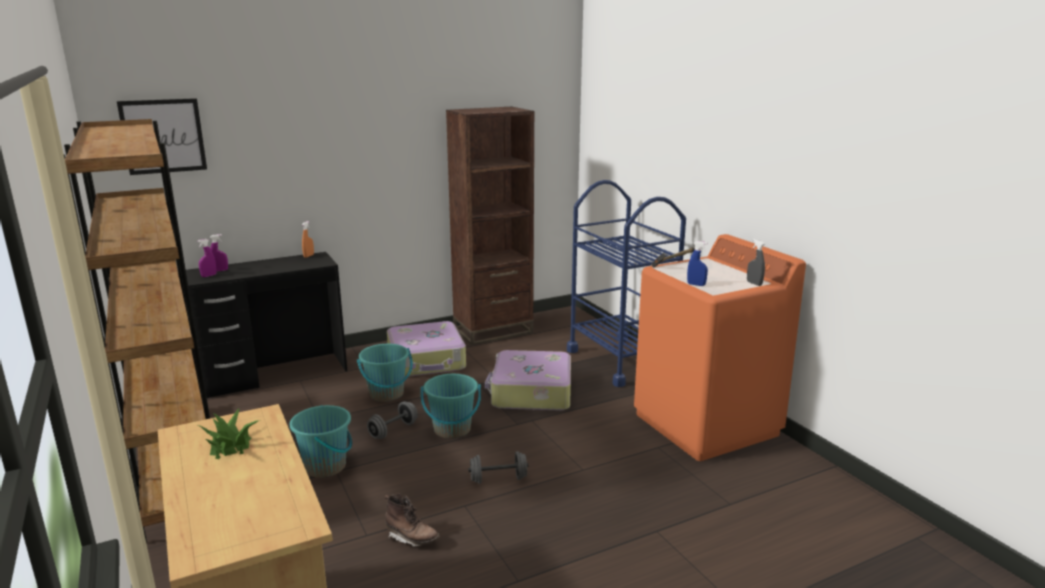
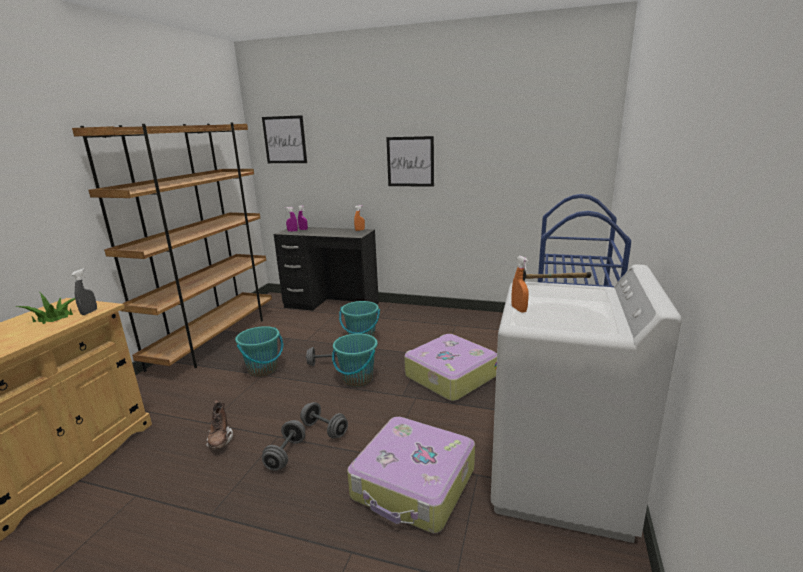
camera: 45 degrees right, 0 degrees up
(369, 156) = (410, 161): none -> picture
(427, 360) = (419, 326): suitcase -> suitcase (414, 484)
(493, 331) = (496, 320): brown bookcase -> none
(499, 512) = (286, 454): none -> grey dumbbell
(696, 284) = (519, 309): blue spray bottle -> orange spray bottle
(706, 424) = (560, 480): orange washing machine -> white washing machine
(754, 283) = (592, 328): grey spray bottle -> grey spray bottle (89, 312)

